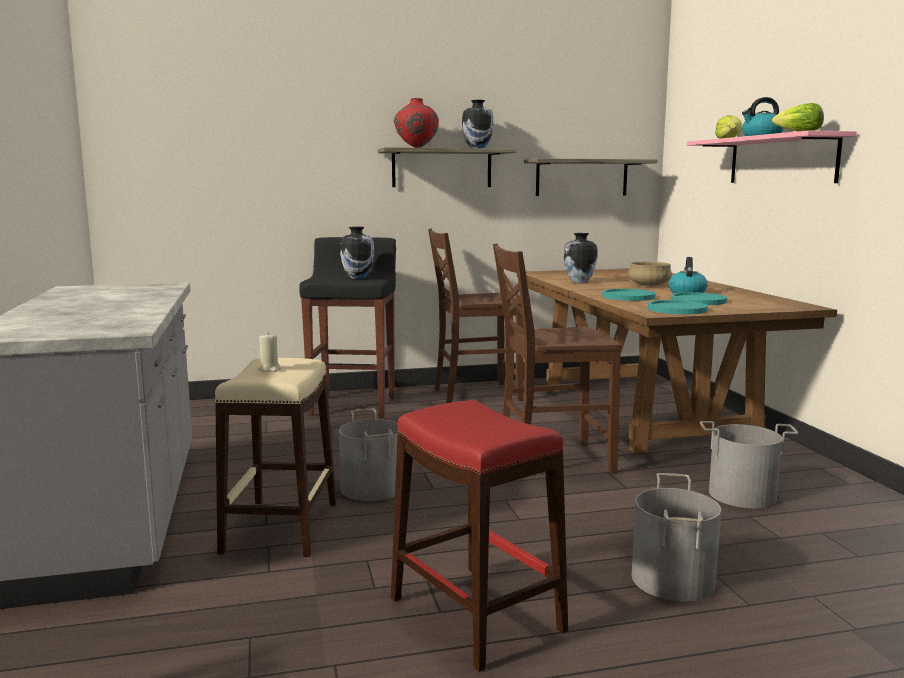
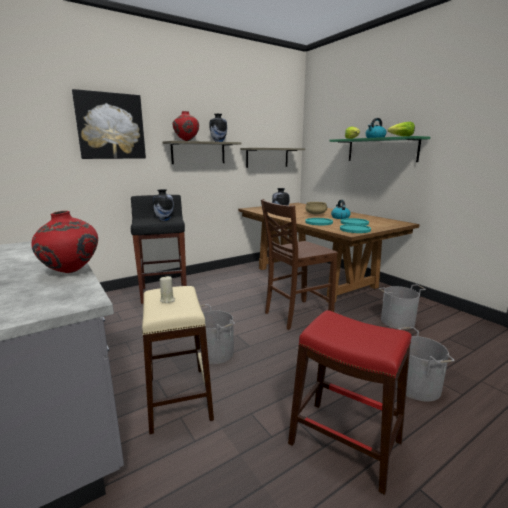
camera: 20 degrees left, 5 degrees up
(144, 311) = (71, 272): none -> red vase
(295, 126) = (110, 126): none -> picture
(474, 394) = (225, 276): brown chair -> none
(781, 160) = (381, 150): pink shelf -> green shelf

